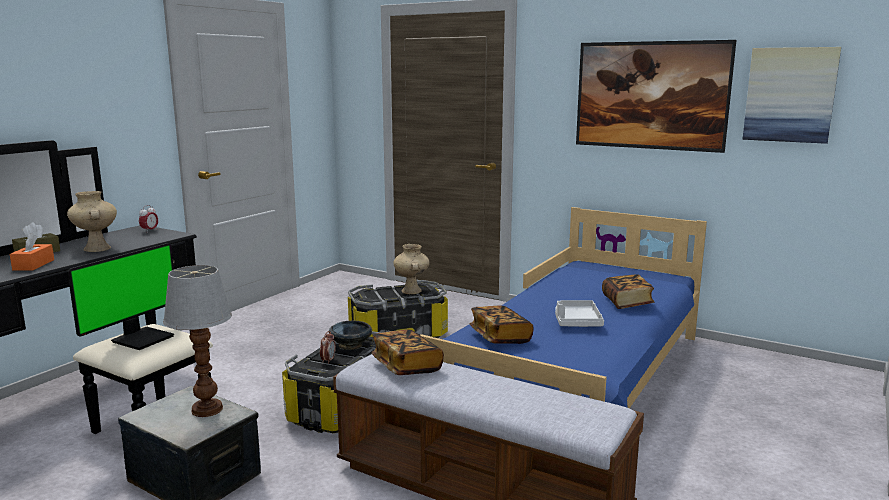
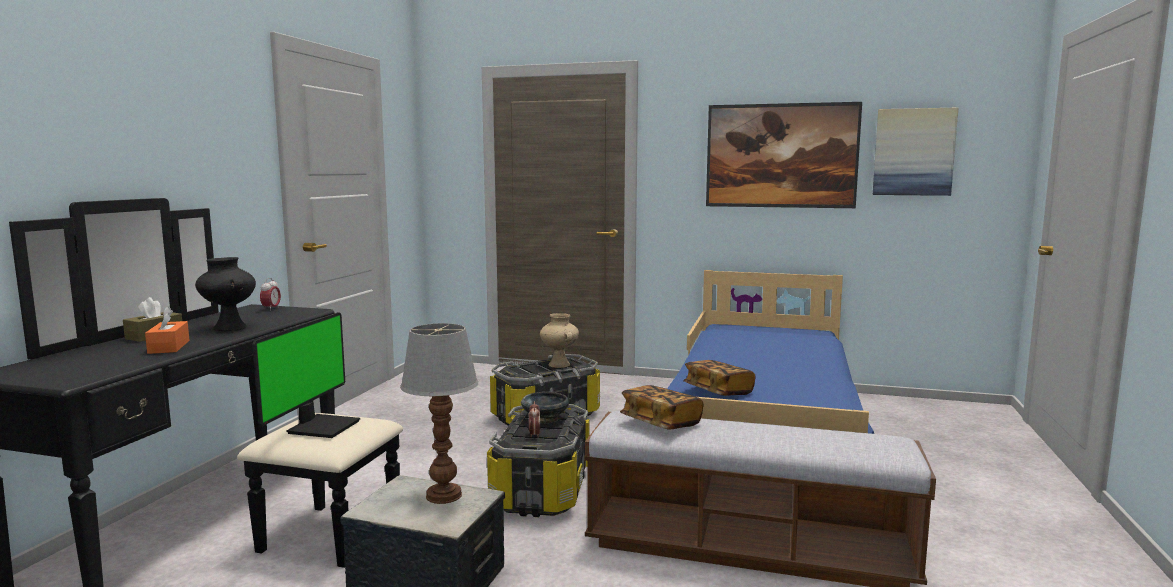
camera: 15 degrees left, 5 degrees down
(96, 249) = (229, 328): beige vase -> black vase
(576, 321) = (774, 372): grey tray -> none
(627, 303) = (802, 354): book -> none

